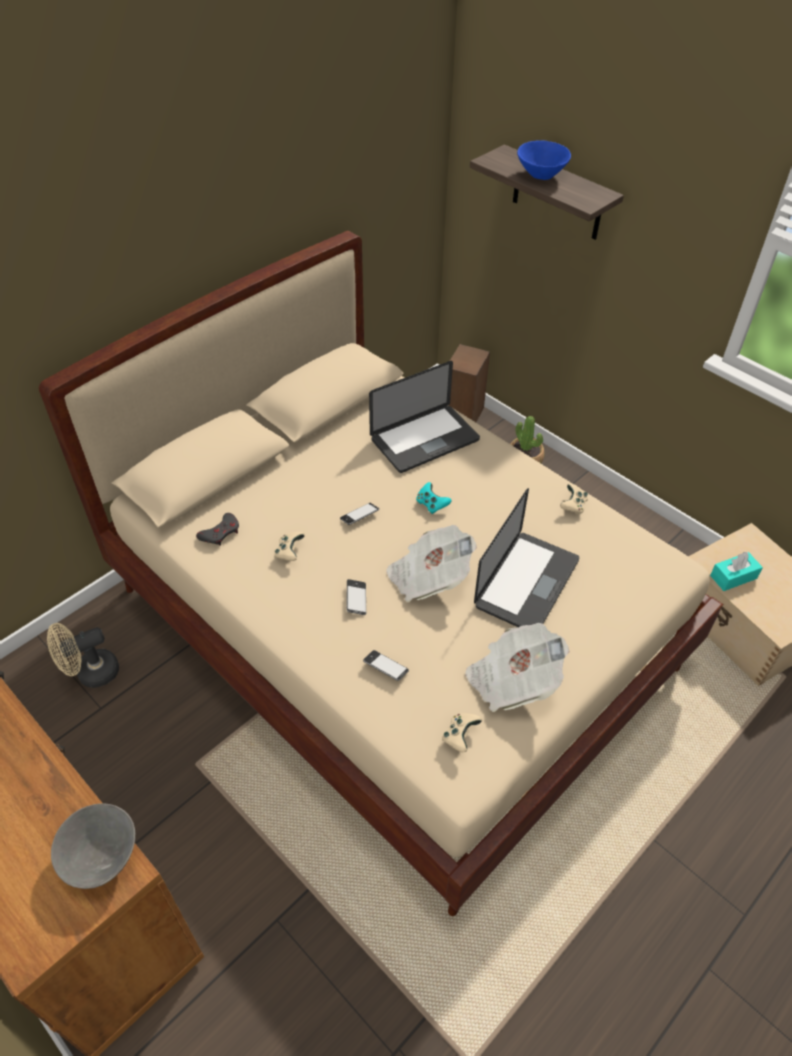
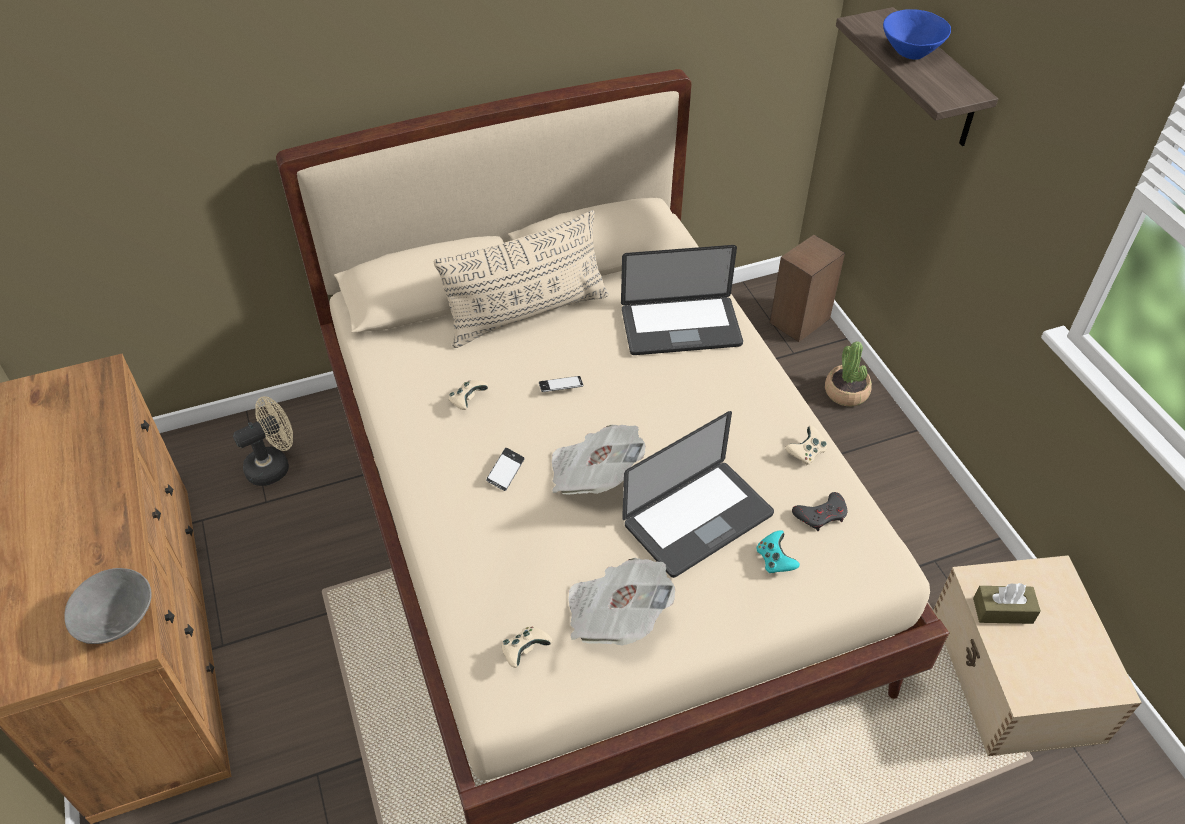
camera: 25 degrees right, 0 degrees up
(91, 674) = (274, 465): beige fan -> beige fan turned 150 degrees clockwise
(220, 533) = (413, 358): grey game controller -> grey game controller (821, 514)
(296, 466) = (527, 314): none -> beige pillow
(385, 667) = (492, 552): phone -> none
(431, 504) = (645, 399): turquoise game controller -> turquoise game controller (775, 560)
(733, 577) = (1002, 611): turquoise tissue box -> brown tissue box

